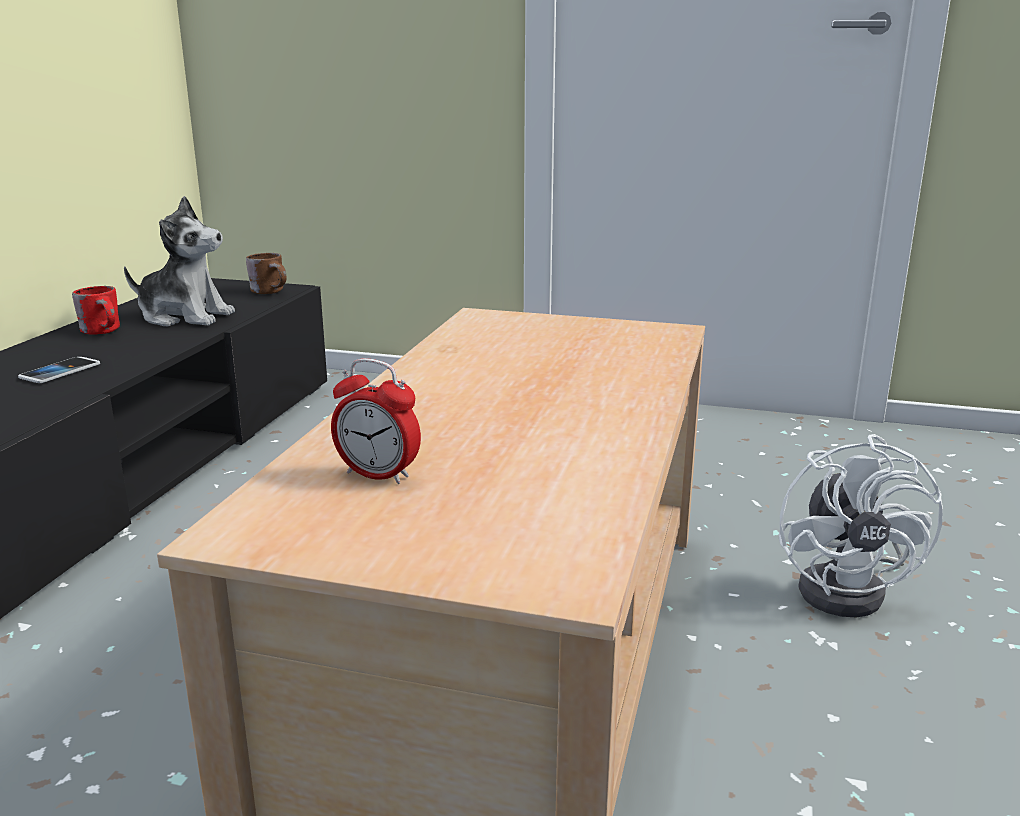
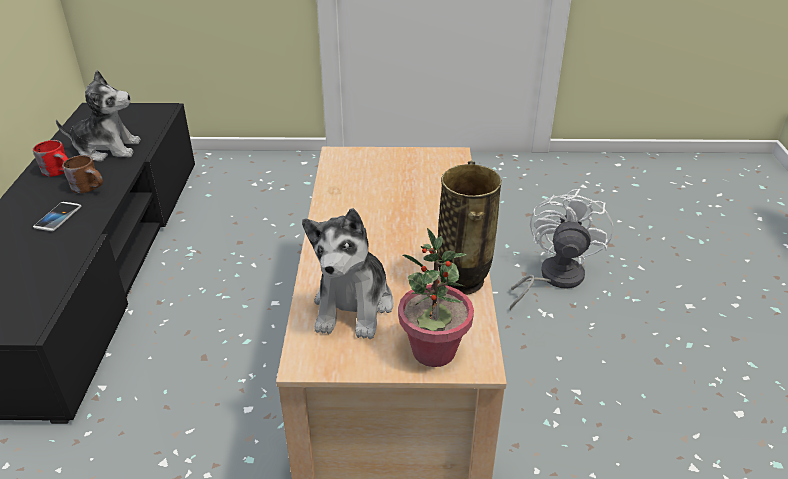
camera: 15 degrees left, 15 degrees up
(273, 291) = (154, 114): brown mug -> brown mug (91, 187)
(378, 475) = (354, 306): alarm clock -> plush toy
(486, 554) = (433, 351): none -> potted plant
(603, 468) = (462, 281): none -> vase
(851, 589) = (553, 278): white fan -> white fan turned 150 degrees counterclockwise

